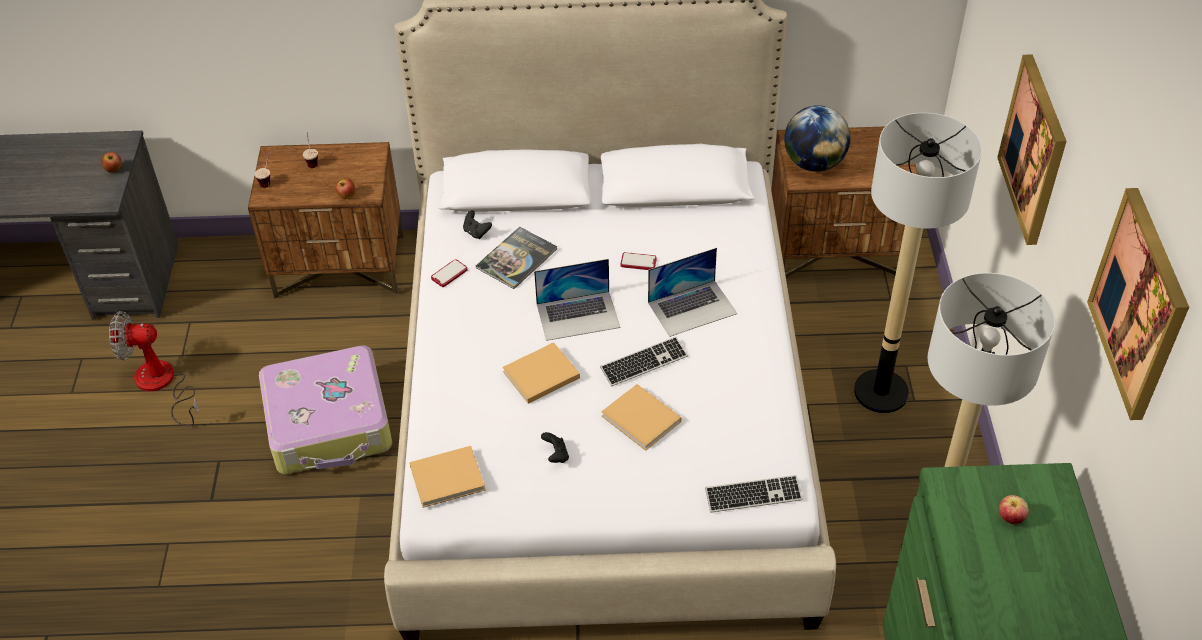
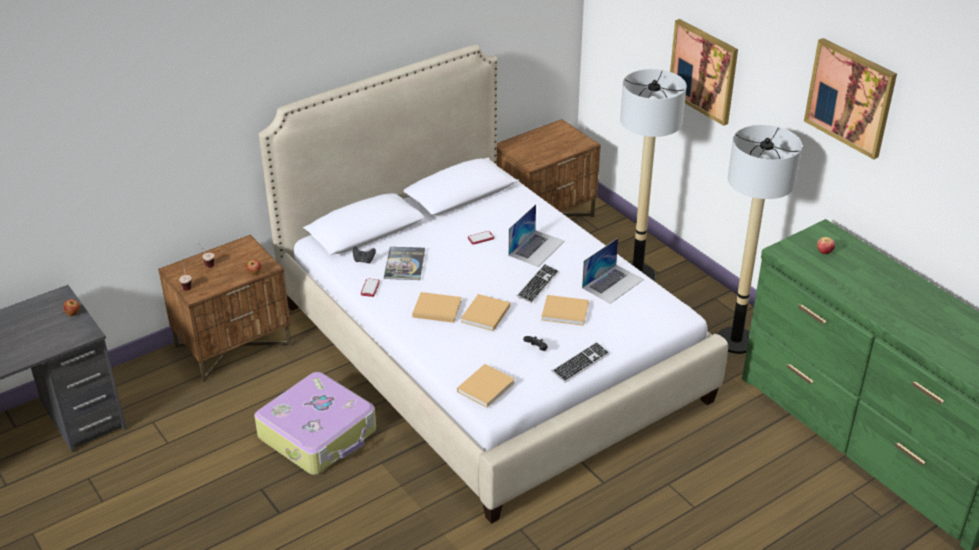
camera: 35 degrees left, 10 degrees down
(162, 385) = (171, 466): fan -> none
(494, 338) = (435, 309): none -> beige book
(578, 315) = (474, 277): laptop -> laptop (613, 283)
(753, 495) = (663, 320): keyboard -> keyboard (580, 363)
(814, 163) = (531, 153): globe -> none

